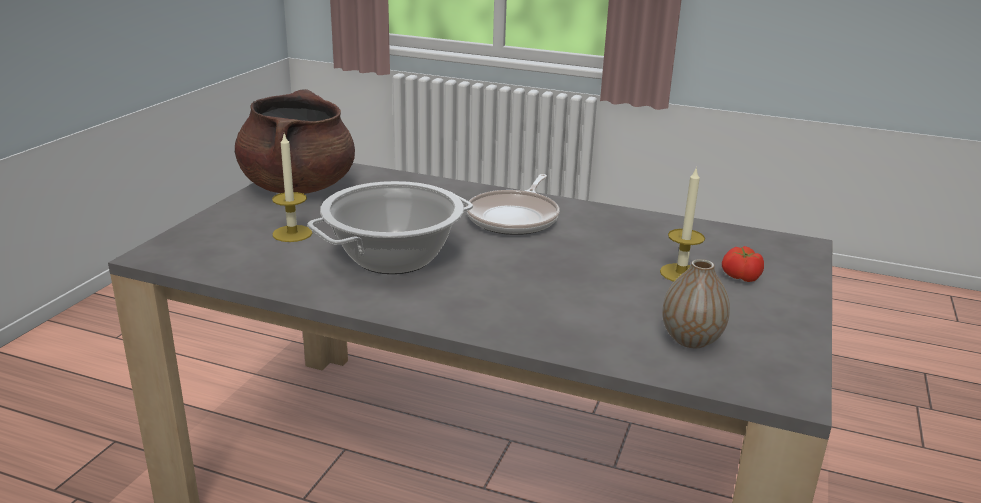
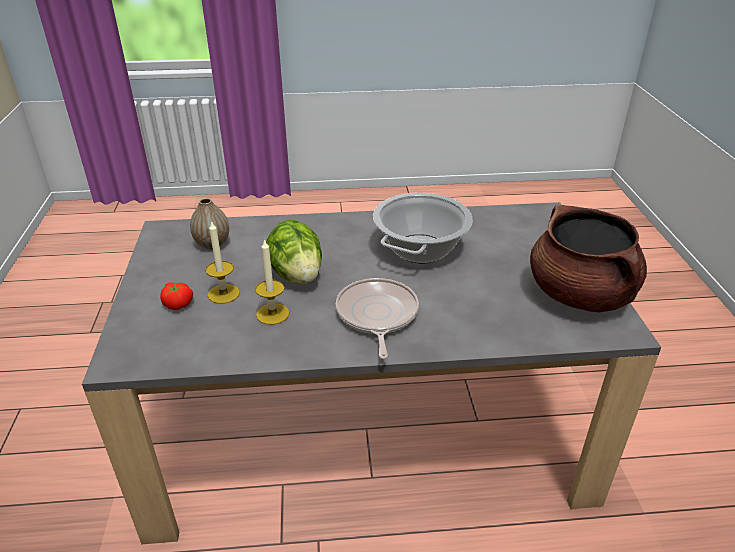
camera: 155 degrees right, 10 degrees up
(292, 233) = (505, 248): candle -> candle (272, 314)
(578, 269) = (297, 275): none -> lettuce

